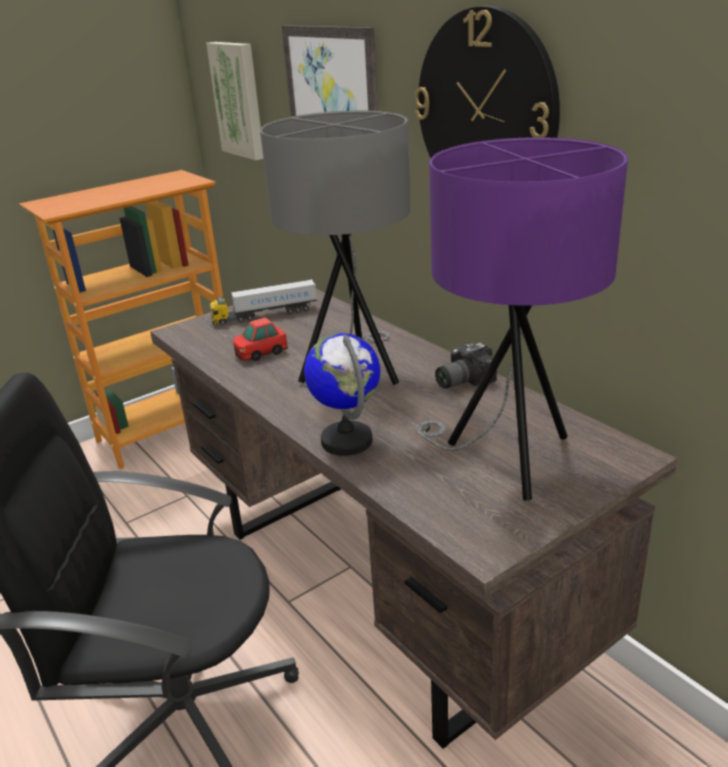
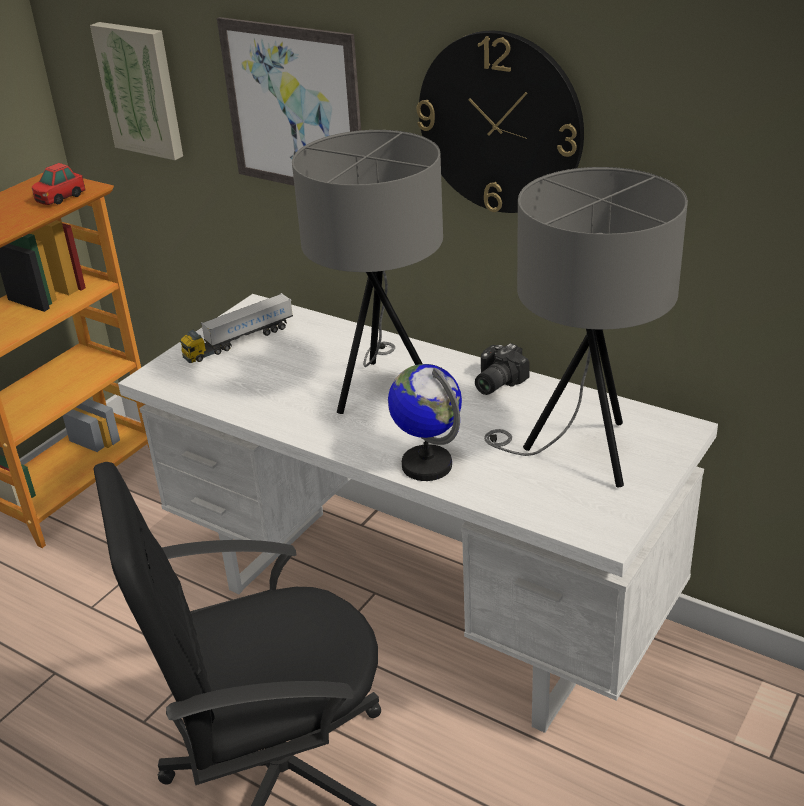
camera: 20 degrees left, 5 degrees up
(260, 353) = (270, 388): toy car -> toy car (60, 198)
(381, 589) = (418, 607): brown desk -> white desk
(506, 458) = (580, 453): purple table lamp -> grey table lamp

